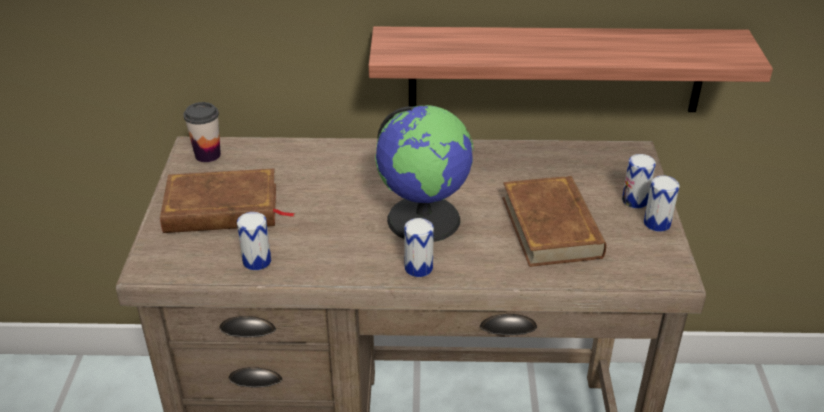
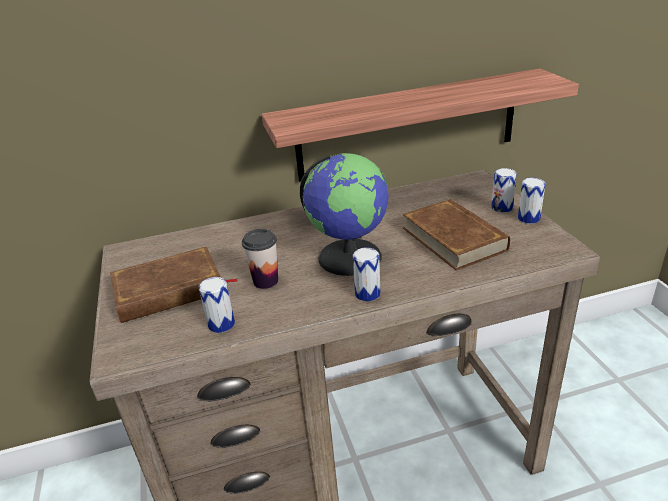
camera: 15 degrees left, 5 degrees down
(207, 155) = (138, 253): cup -> cup (265, 281)

